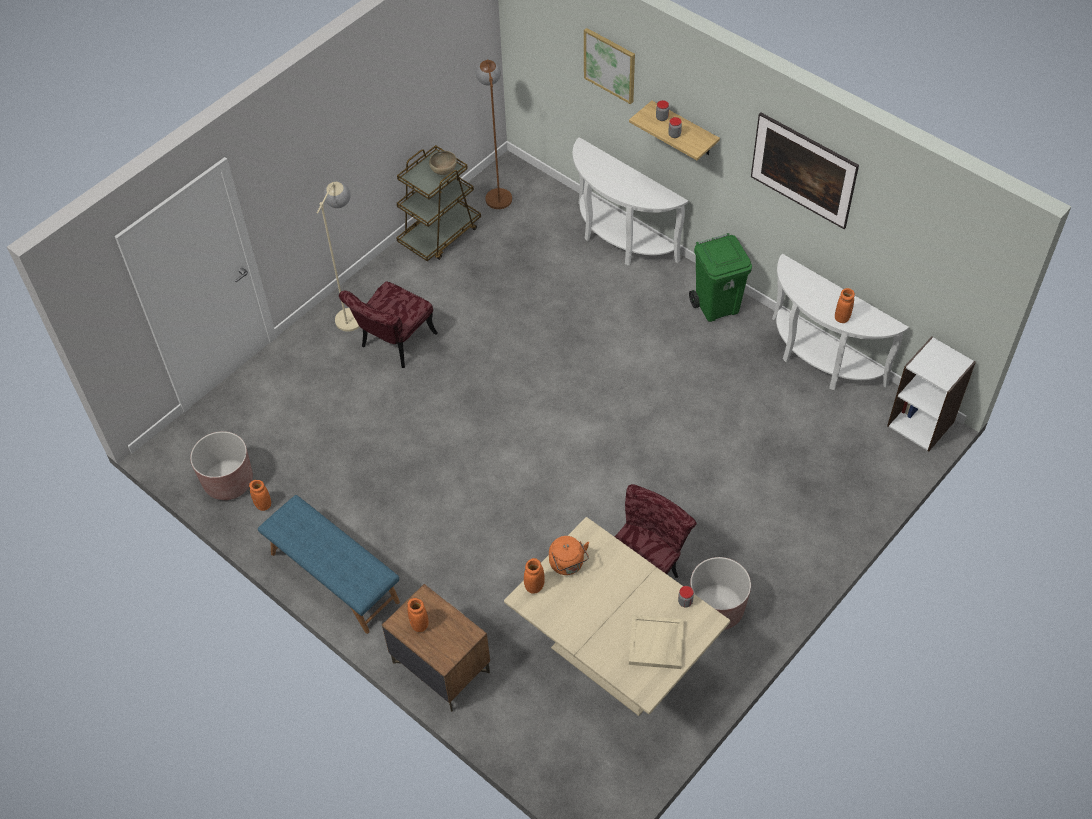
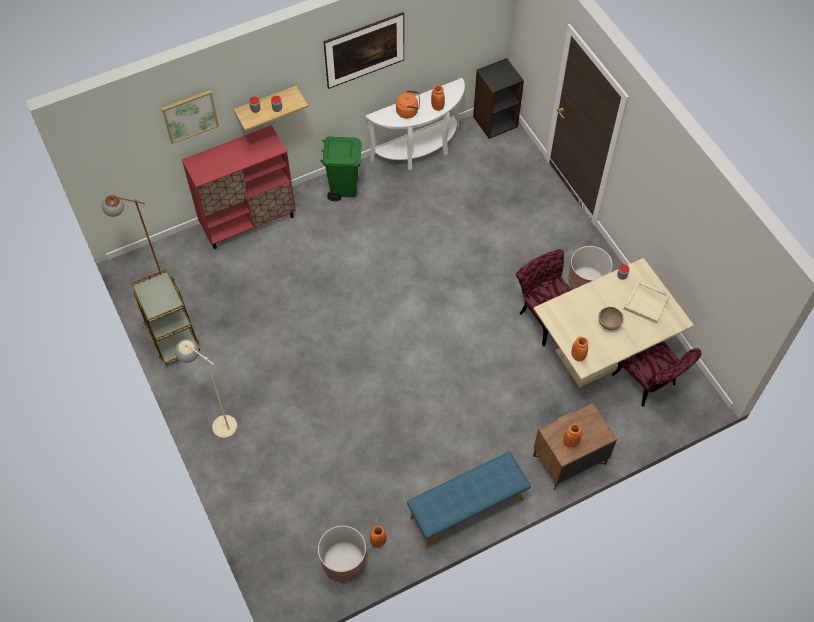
camera: 70 degrees left, 5 degrees up
(393, 345) = (267, 402): red chair -> red chair (648, 384)
(444, 172) = (161, 287): brown bowl -> brown bowl (609, 324)
(568, 564) = (568, 331): orange kettle -> orange kettle (408, 111)
(618, 240) = (248, 221): white console table -> red cabinet
(921, 423) = (495, 121): white bookcase -> black bookcase

